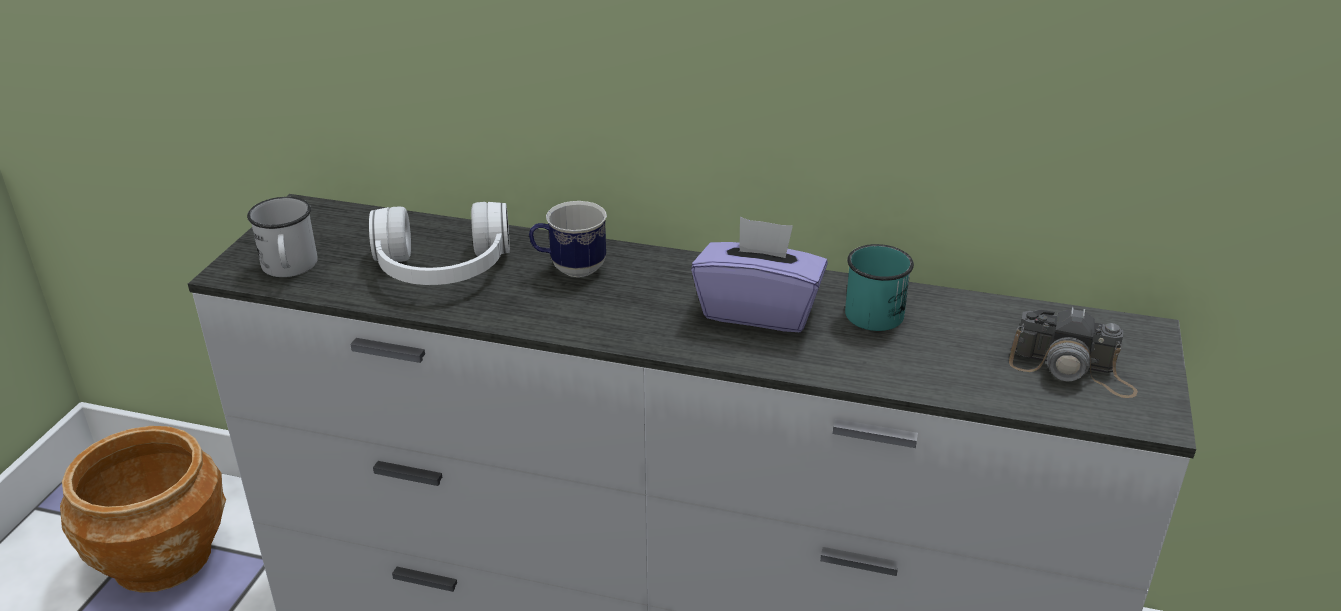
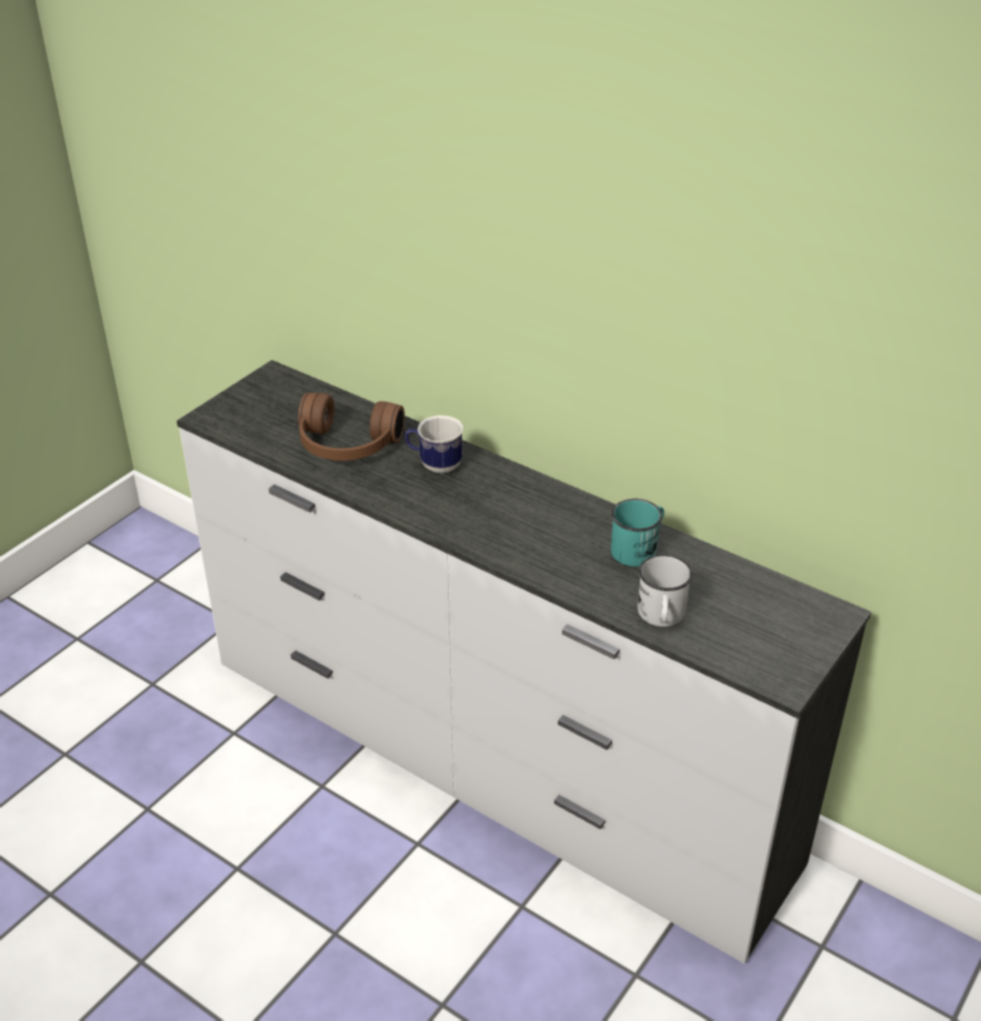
camera: 20 degrees right, 5 degrees up
(162, 556) = (160, 600): brown planter -> none
(289, 268) = (245, 423): white mug -> white mug (661, 616)
(442, 270) = (346, 447): white headphones -> brown headphones
(758, 310) = (550, 529): purple tissue box -> none
(1072, 370) = (752, 631): camera -> none

